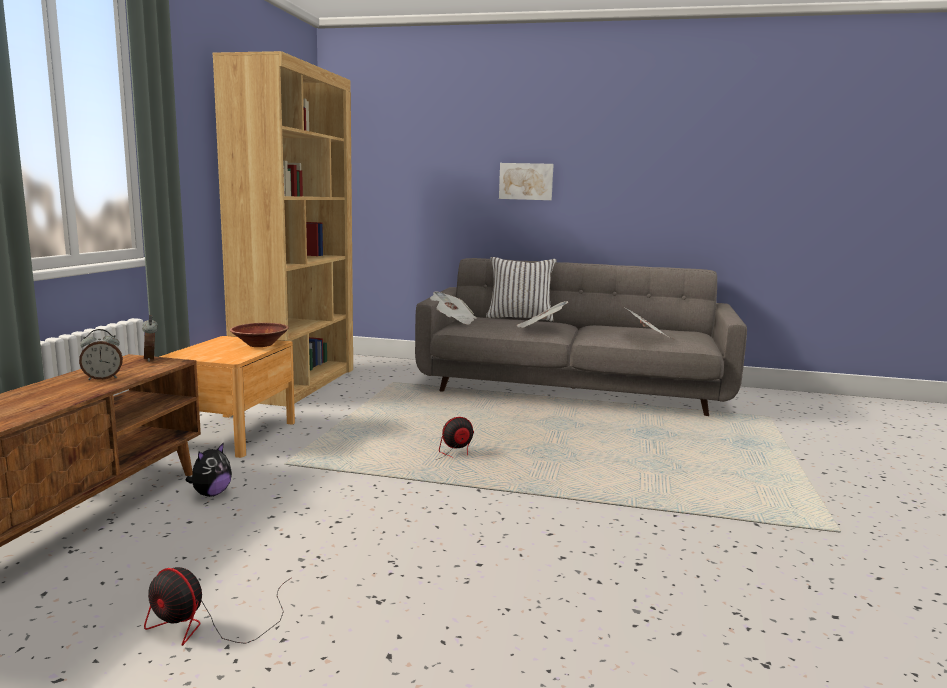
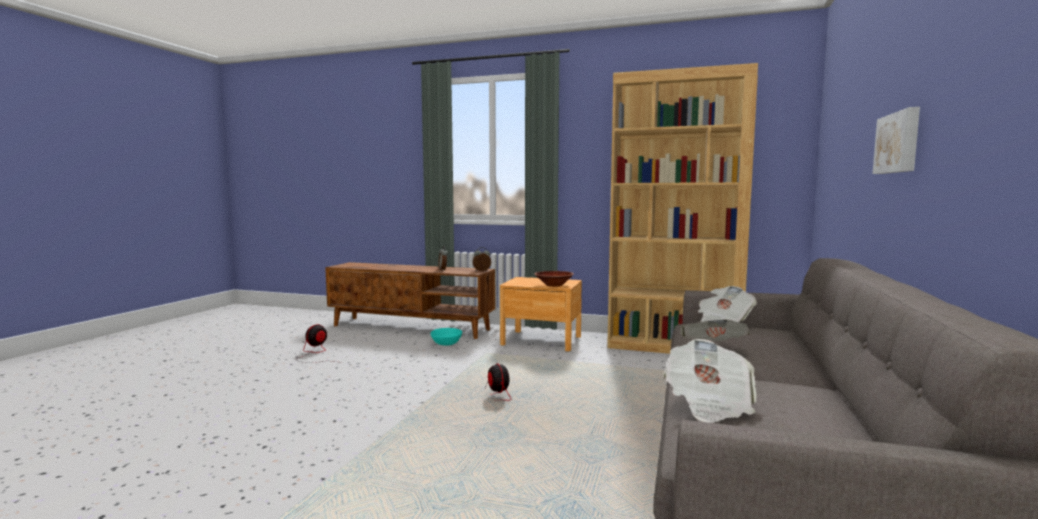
camera: 95 degrees right, 5 degrees down
(211, 494) = (446, 344): plush toy -> turquoise bowl
(520, 318) = (798, 347): white pillow -> none

